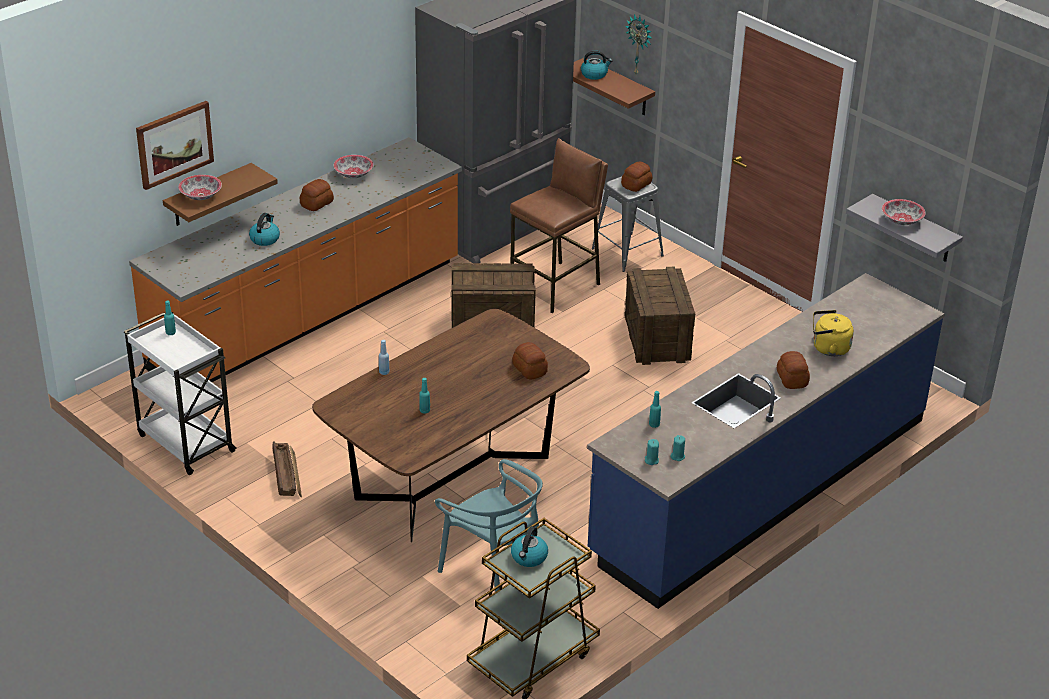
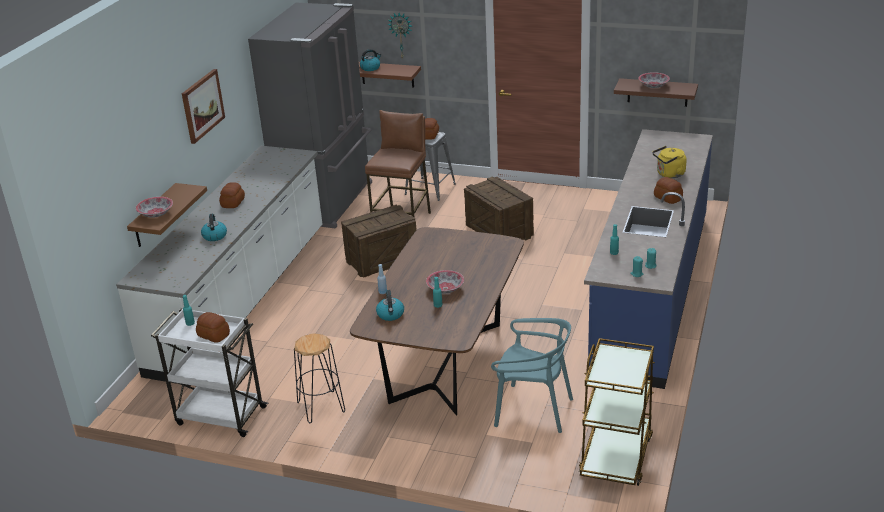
camera: 25 degrees left, 5 degrees down
(174, 144) = (126, 174): picture -> picture (202, 105)
(286, 474) = (321, 407): crate -> black stool
(308, 316) = (242, 299): orange counter -> white counter
(353, 174) = (242, 177): bowl -> bowl (445, 289)
(529, 557) = (613, 368): kettle -> kettle (390, 315)
(530, 369) = (484, 254): bread -> bread (213, 335)
(914, 229) = (657, 92): grey shelf -> brown shelf

